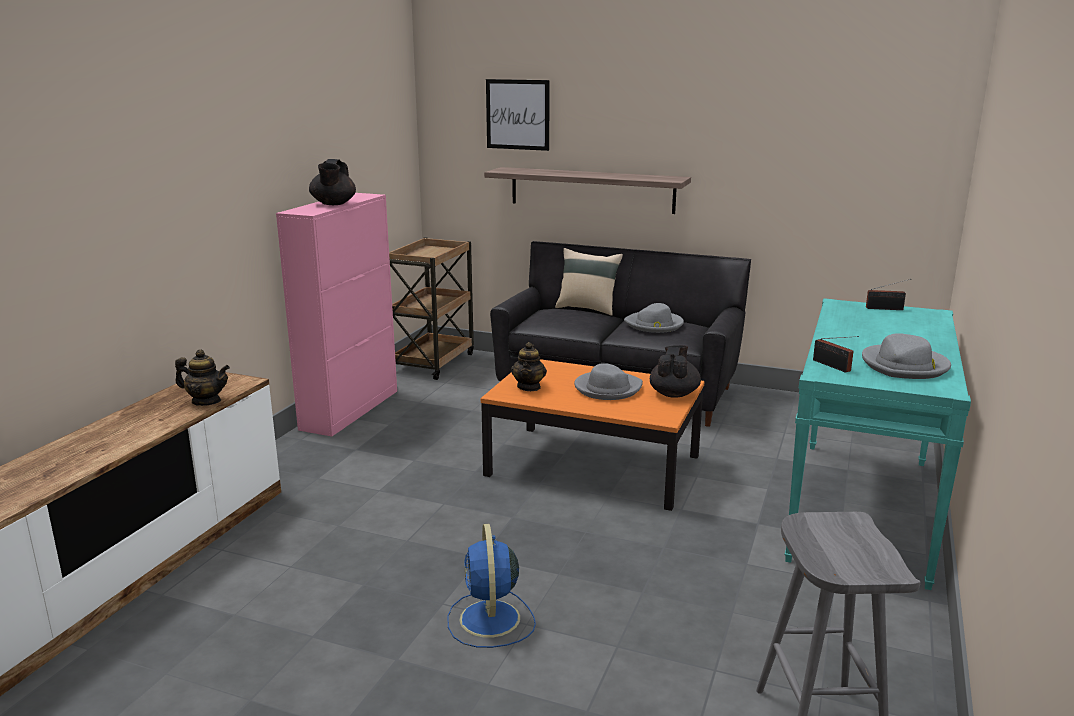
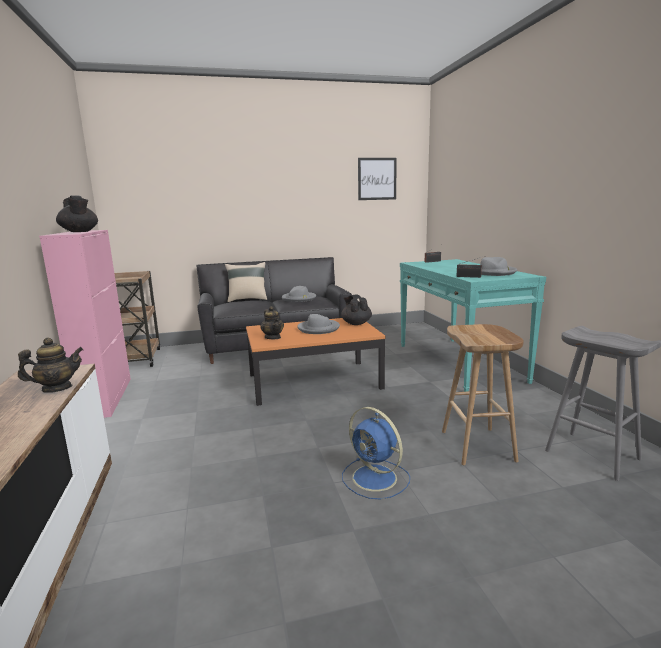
camera: 35 degrees left, 5 degrees down
(517, 114) = (175, 182): picture -> picture (377, 179)
(591, 190) = (232, 227): shelf -> none
(672, 641) = (478, 446): none -> brown stool

